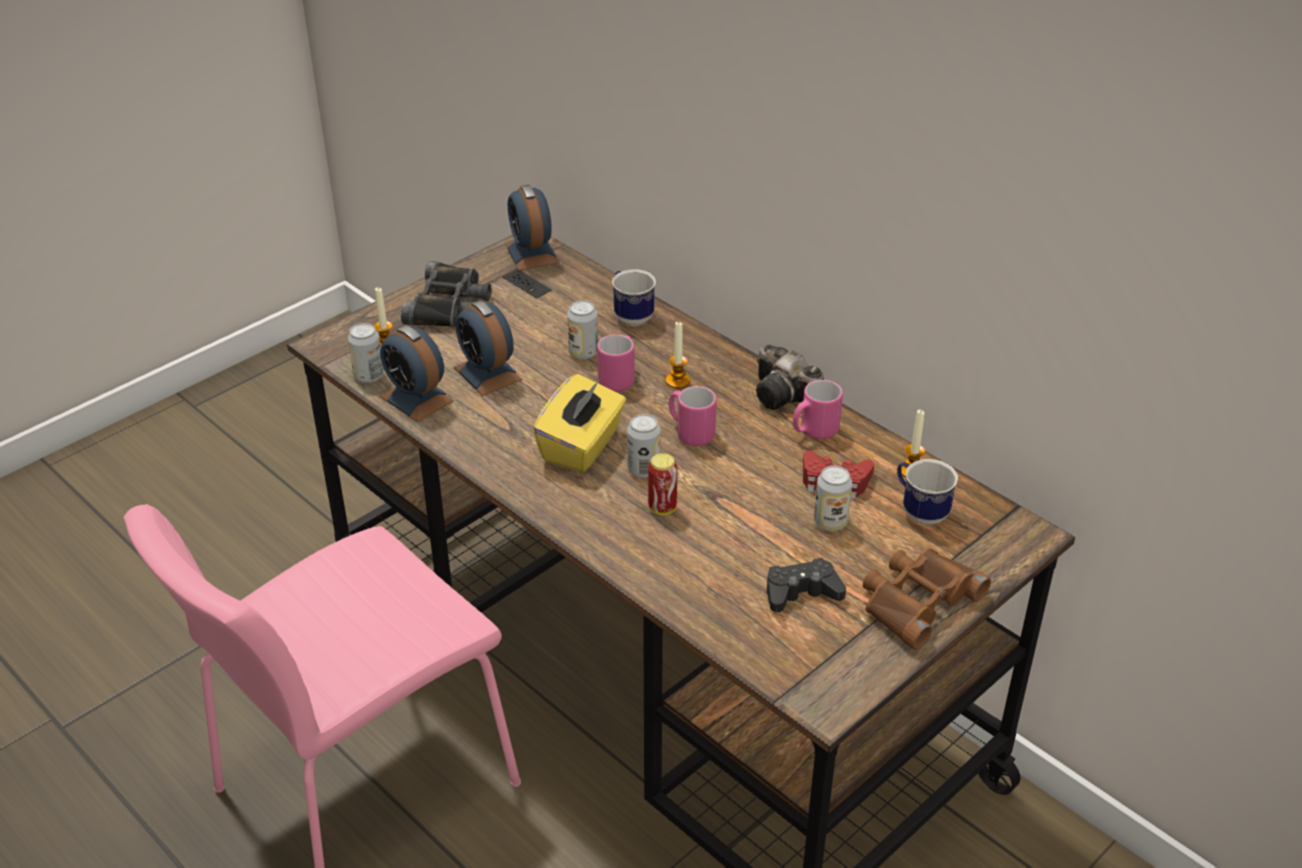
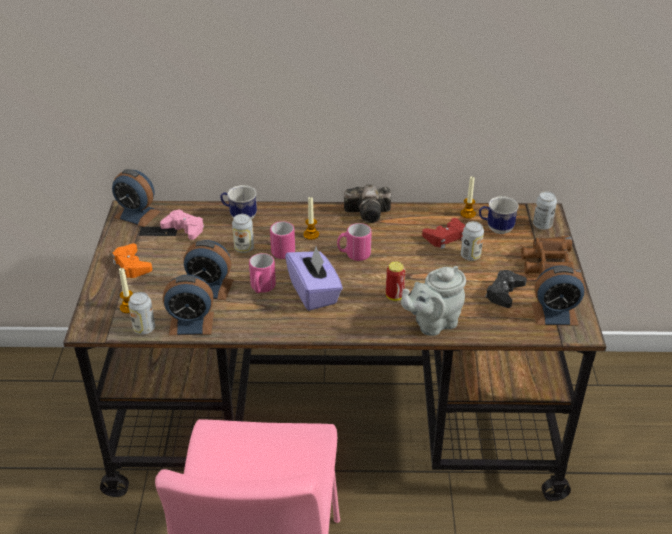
camera: 45 degrees left, 0 degrees up
(449, 305) = (132, 265): black binoculars -> orange game controller
(554, 296) = (184, 229): none -> pink game controller
(582, 446) = (314, 292): yellow tissue box -> purple tissue box
(643, 469) = (359, 284): can -> can (542, 225)
(657, 567) = (433, 323): none -> grey teapot
(814, 432) = (405, 221): pink mug -> pink mug (261, 289)
(825, 660) = (554, 314): none -> alarm clock

